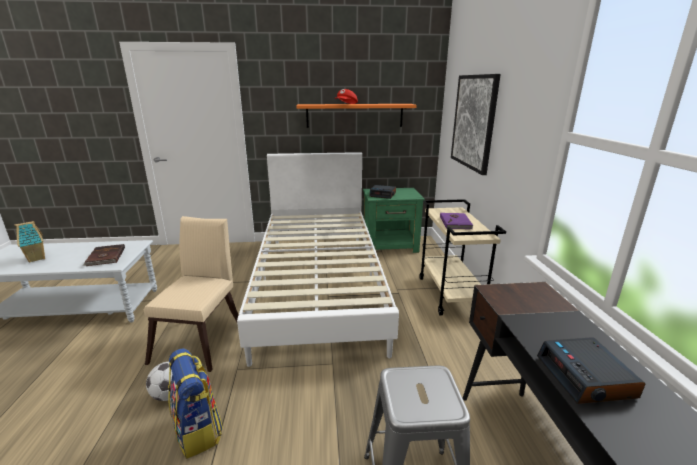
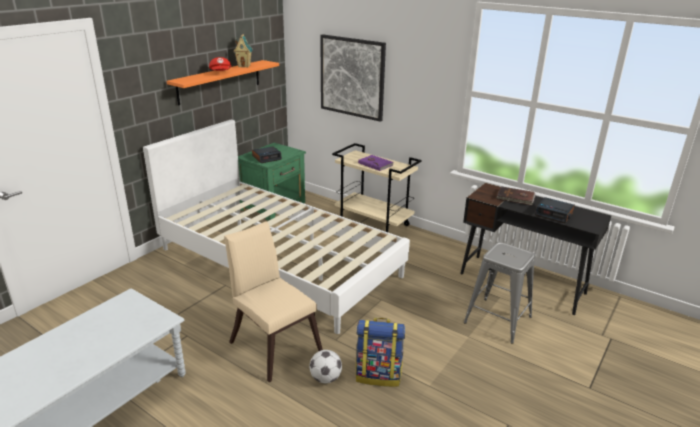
camera: 50 degrees left, 5 degrees up
(37, 258) = (51, 366): toy house -> toy house (244, 66)
(105, 257) = (131, 322): brown book -> brown book (515, 198)

